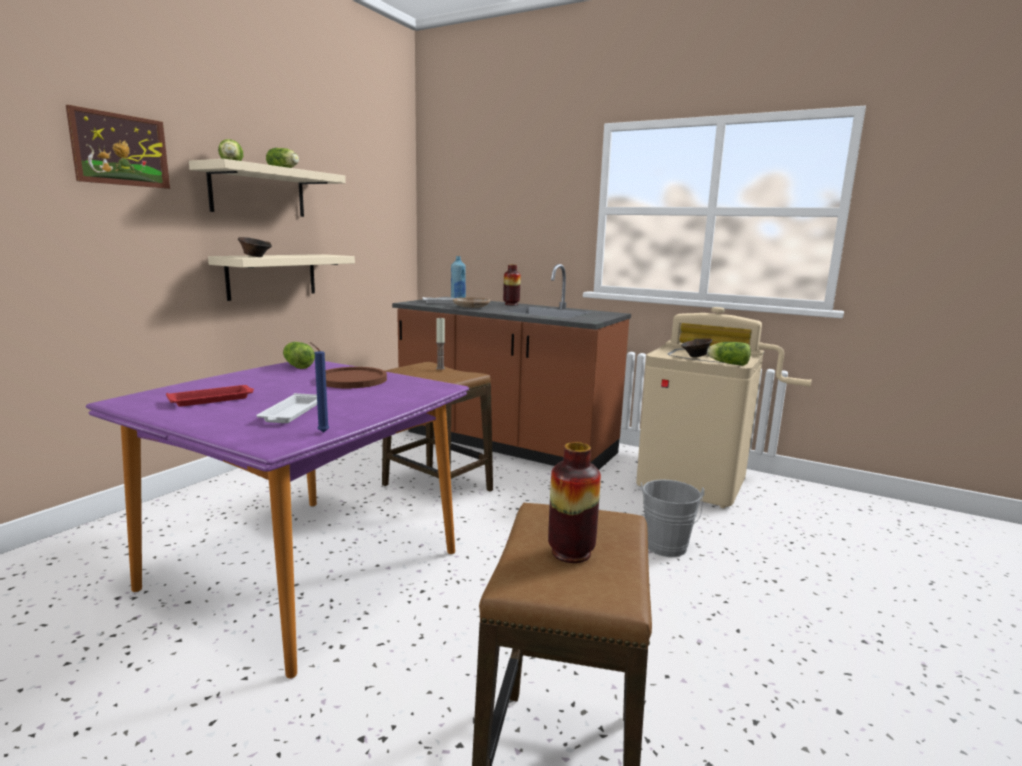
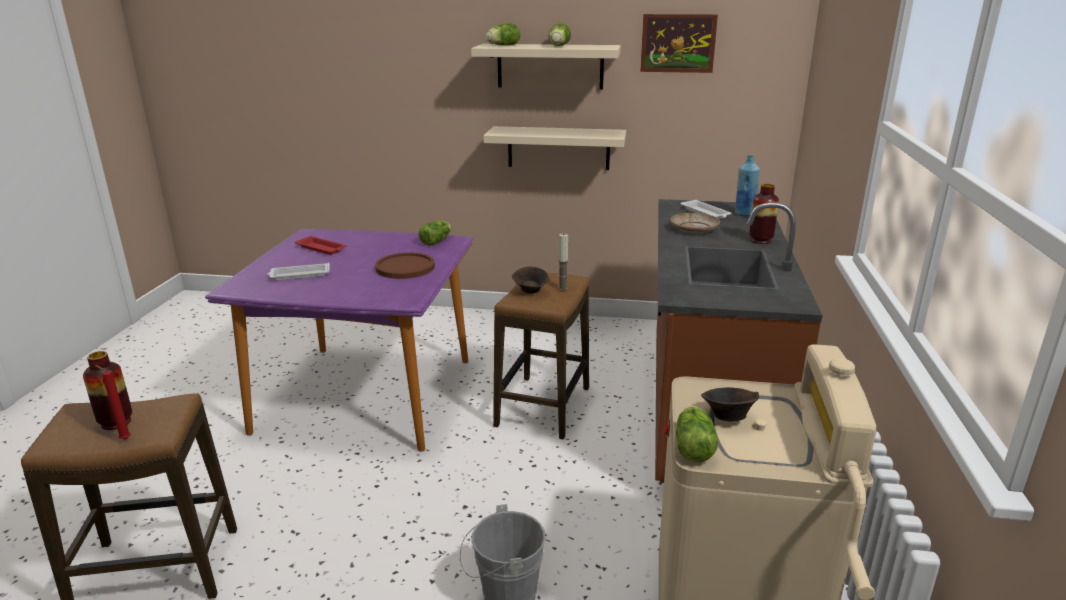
camera: 70 degrees right, 10 degrees up
(120, 150) = (428, 41): picture -> picture (678, 43)
(256, 256) = (510, 132): brown bowl -> brown bowl (531, 291)
(322, 432) = (259, 293): blue candle -> none
(620, 545) = (123, 439): none -> red candle

